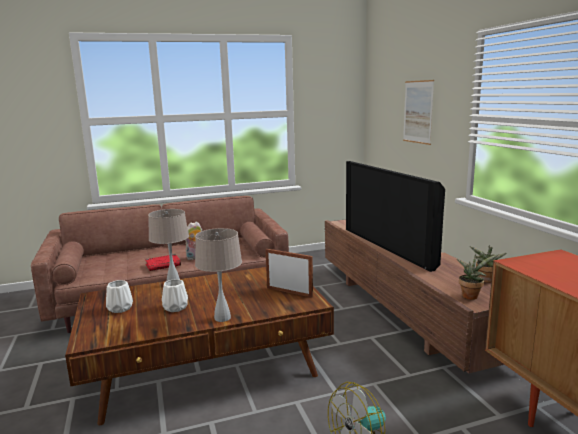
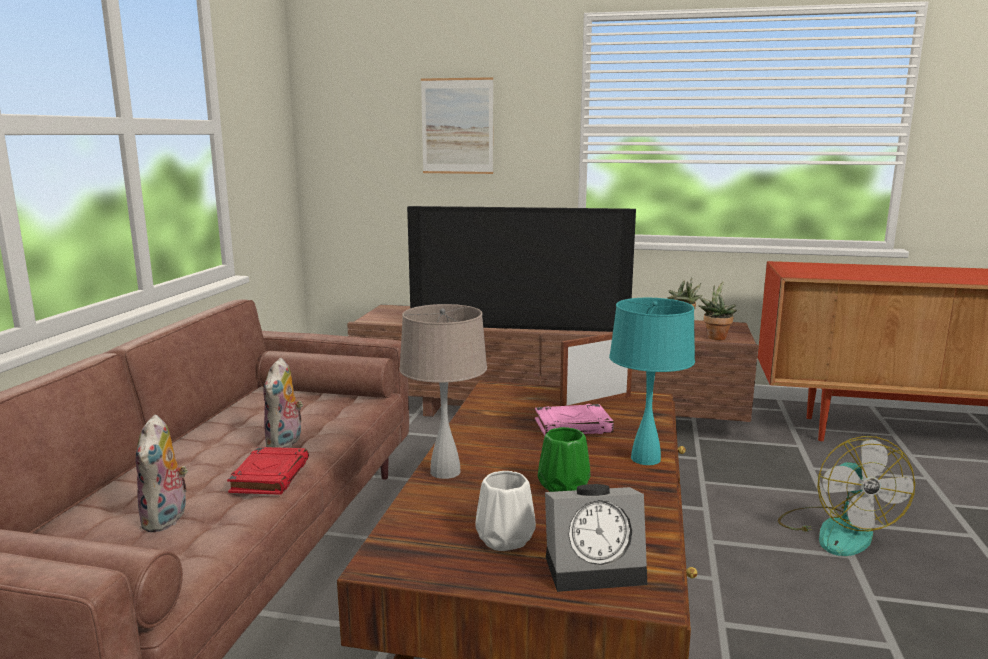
camera: 60 degrees left, 0 degrees up
(104, 329) = (596, 567): none -> alarm clock
(123, 264) = (167, 520): none -> plush toy
(175, 307) = (562, 486): white vase -> green vase
(223, 318) = (645, 458): beige table lamp -> turquoise table lamp
(249, 294) = (573, 426): none -> pink book

